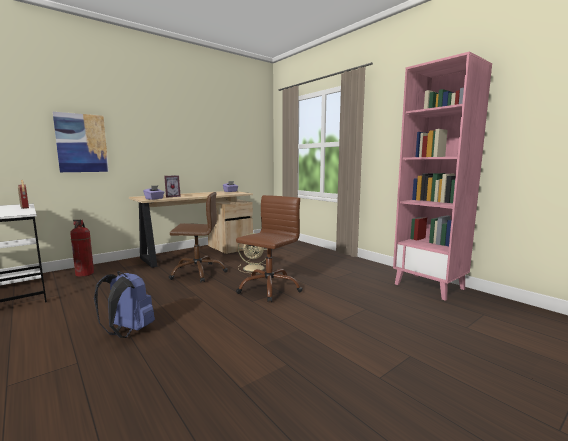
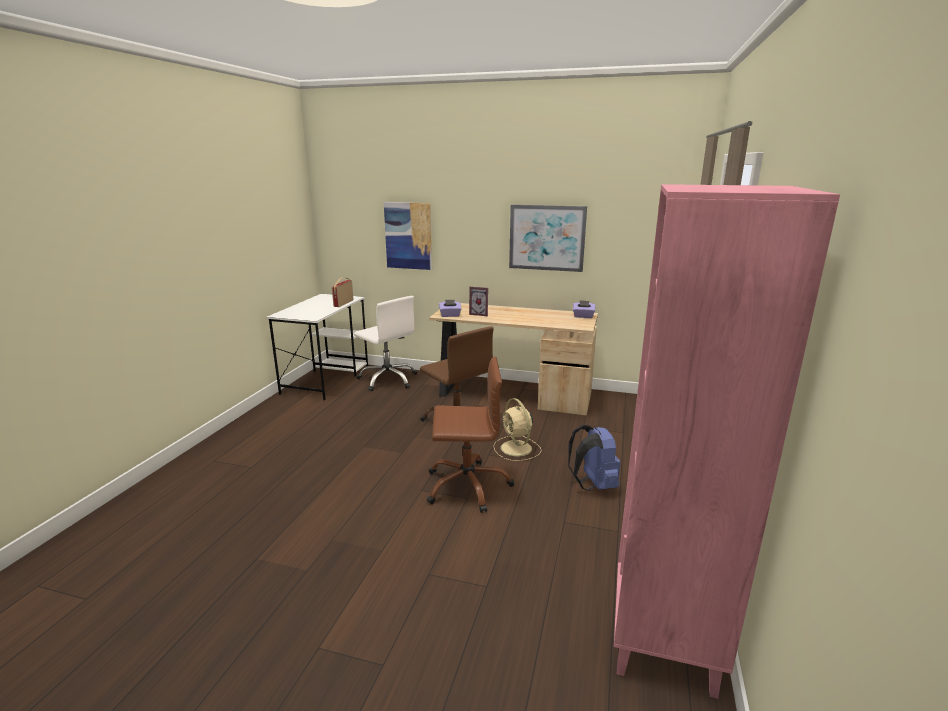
camera: 55 degrees right, 10 degrees up
(85, 274) = (388, 379): fire extinguisher -> white office chair
(128, 331) = (305, 460): blue backpack -> blue backpack (593, 485)
(196, 145) = (547, 238): none -> picture

